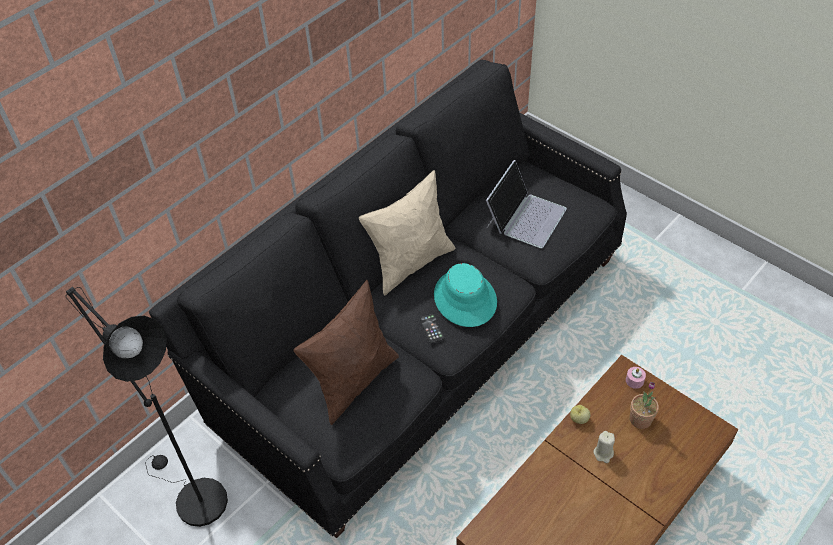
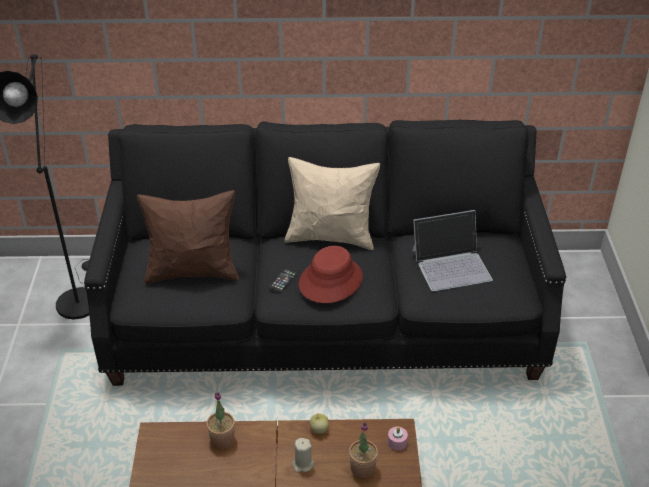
camera: 45 degrees right, 10 degrees down
(464, 299) = (330, 280): turquoise hat -> red hat
(531, 490) = (222, 440): none -> potted plant

